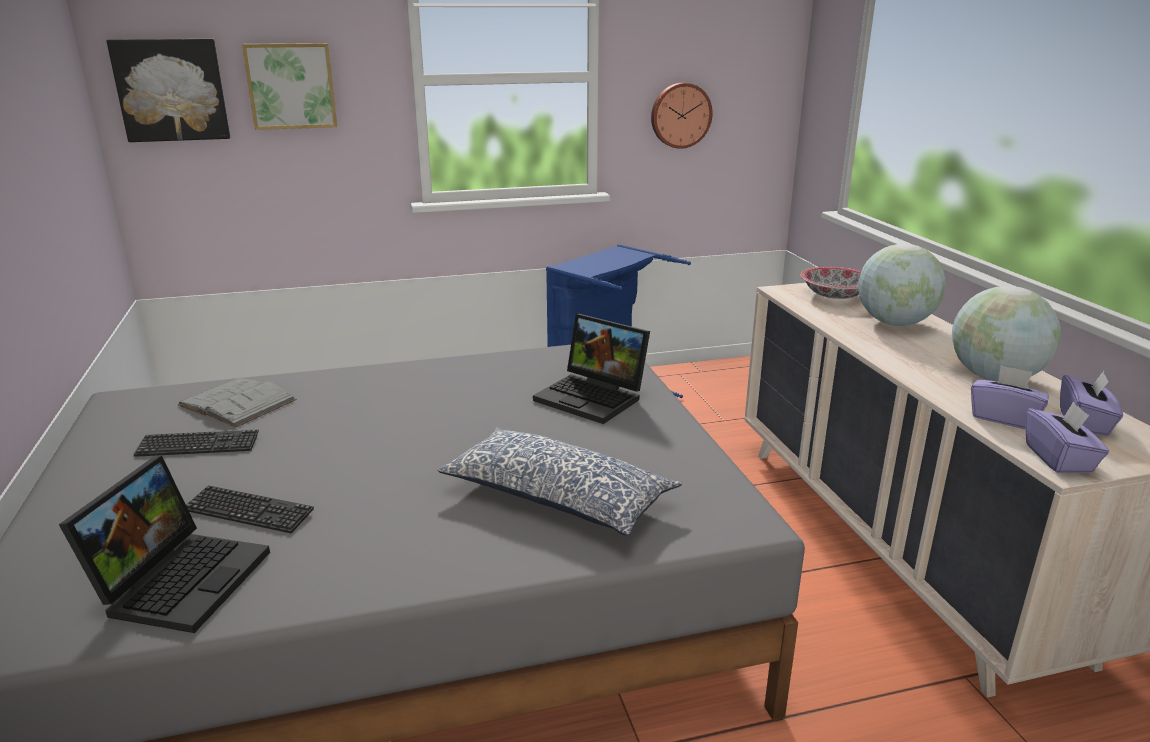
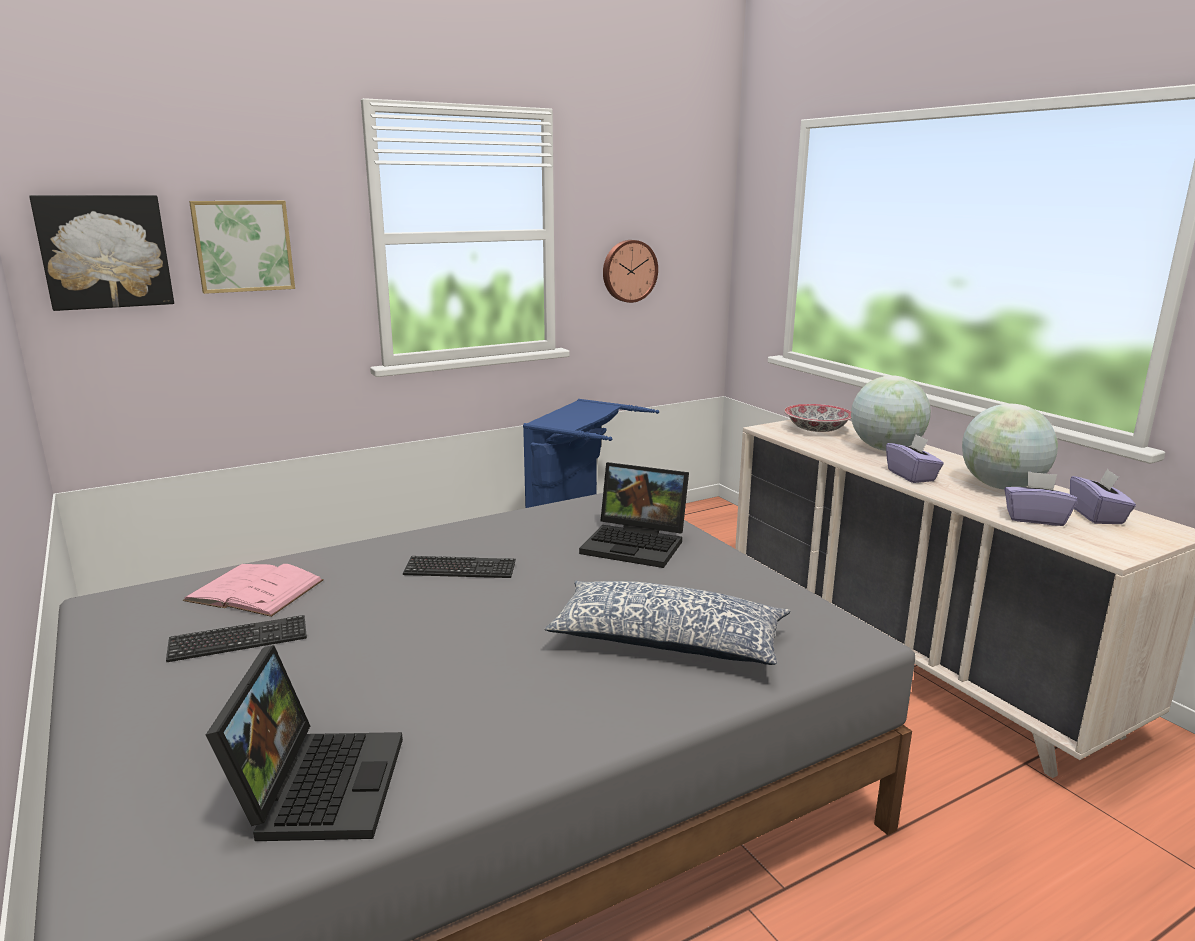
camera: 15 degrees left, 5 degrees down
(237, 402) = (255, 590): grey book -> pink book
(248, 511) = (348, 702): keyboard -> keyboard (460, 569)
(1059, 459) = (1102, 547): purple tissue box -> purple tissue box (911, 476)

